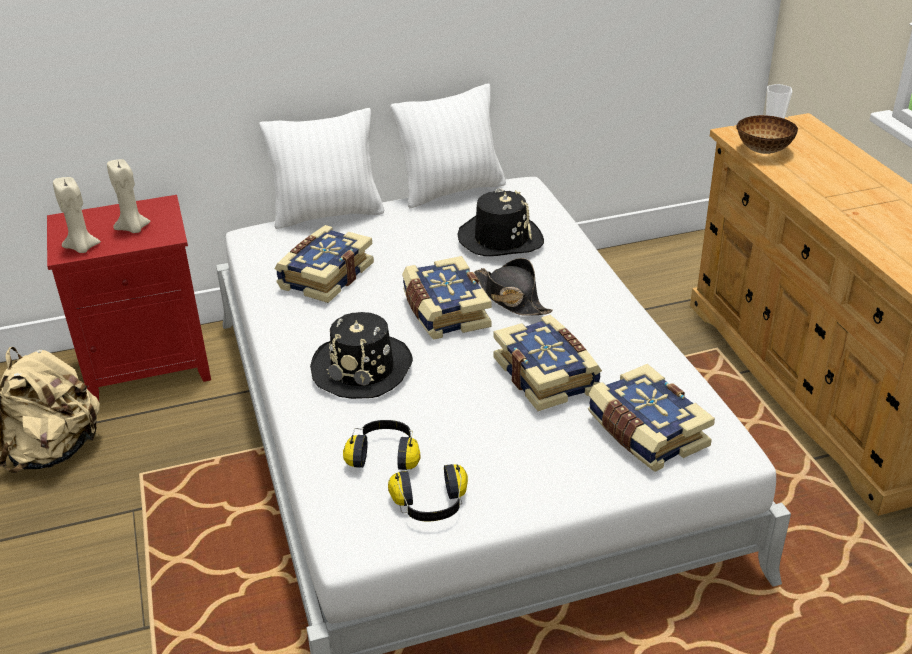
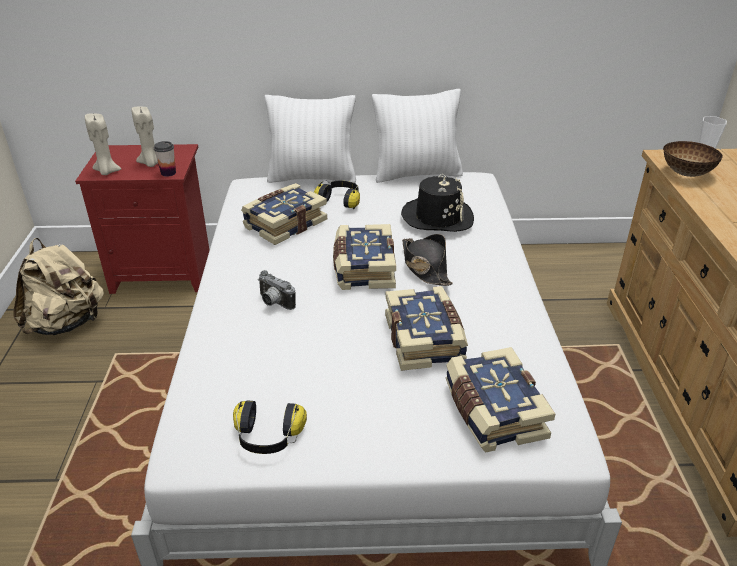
camera: 15 degrees right, 0 degrees up
(163, 237) = (168, 173): none -> cup
(363, 368) = (273, 303): black hat -> camera
(385, 456) = (253, 382): headphones -> headphones (340, 201)

